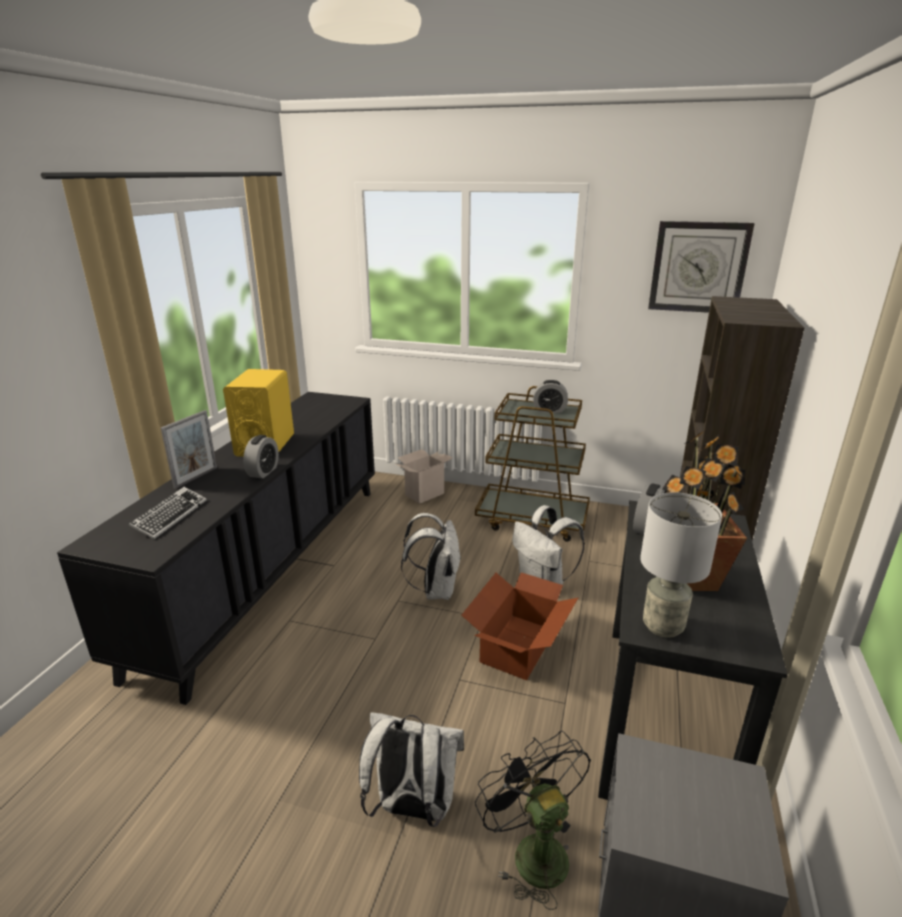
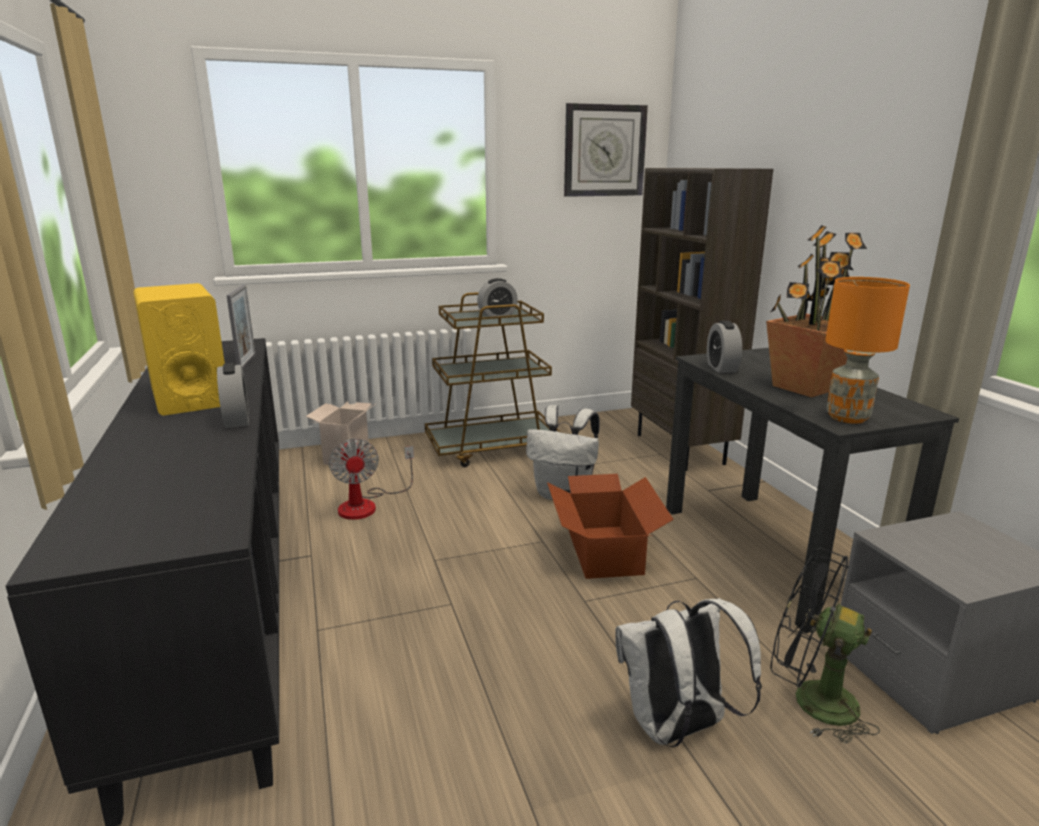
camera: 35 degrees left, 5 degrees down
(170, 516) = (165, 491): keyboard -> none
(196, 477) = (133, 447): picture frame -> picture frame (247, 362)
(400, 539) = (367, 504): none -> fan
(436, 590) = (465, 536): white backpack -> none
(662, 626) = (846, 417): grey table lamp -> orange table lamp

